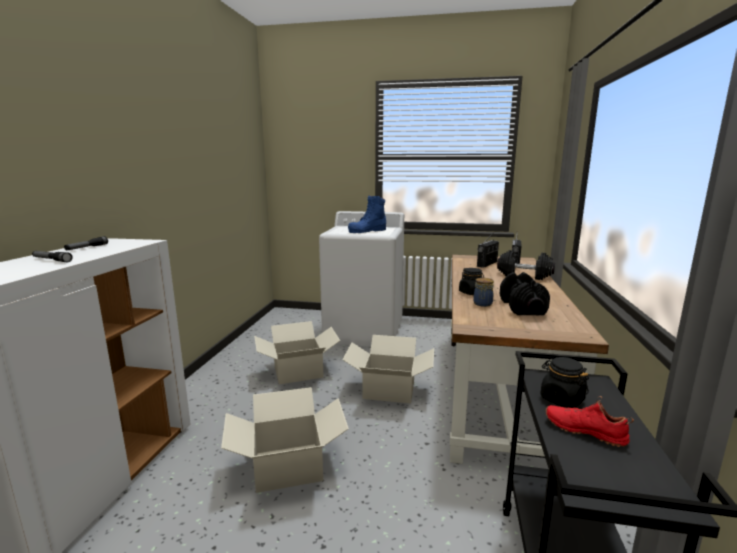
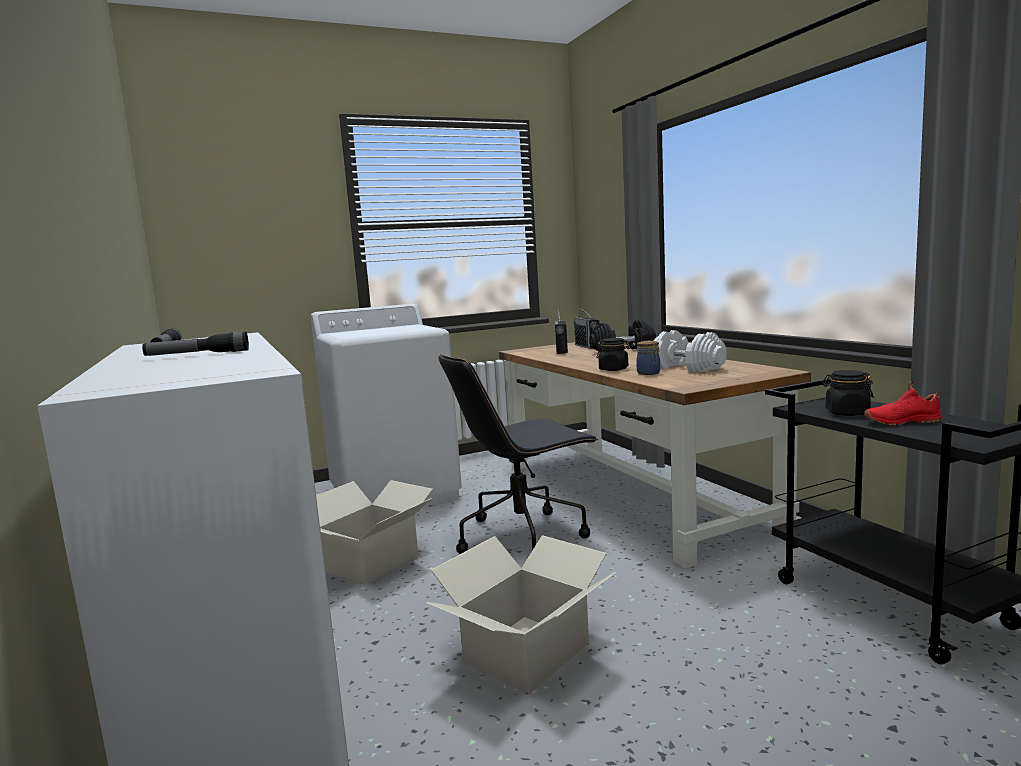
camera: 35 degrees left, 5 degrees down
(367, 231) = (393, 330): blue boot -> none
(389, 389) = (523, 536): cardboard box -> black office chair
(521, 307) = (687, 368): black dumbbell -> white dumbbell

